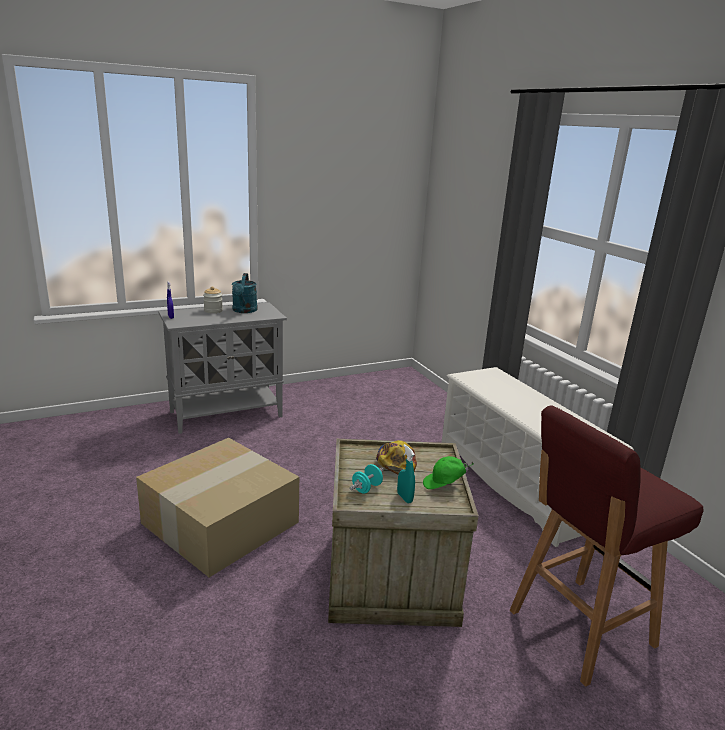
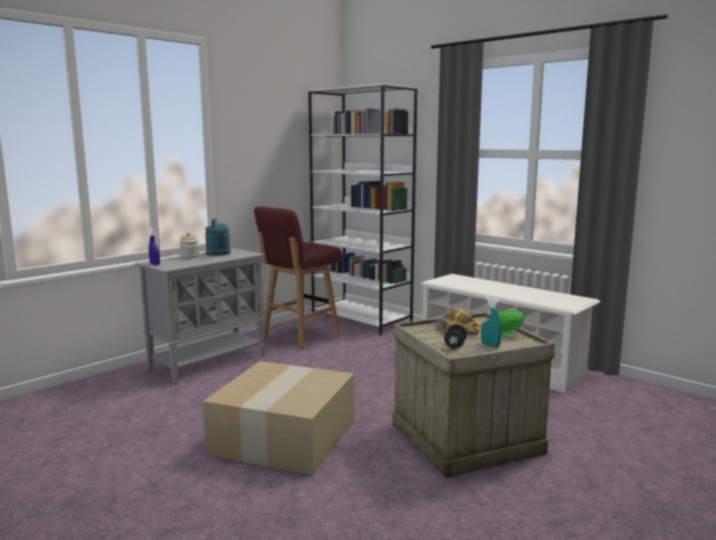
camera: 20 degrees left, 10 degrees down
(366, 488) = (455, 345): turquoise dumbbell -> black dumbbell
(413, 390) = (362, 319): none -> white bookcase
(578, 629) = (624, 434): red stool -> red stool (299, 337)

